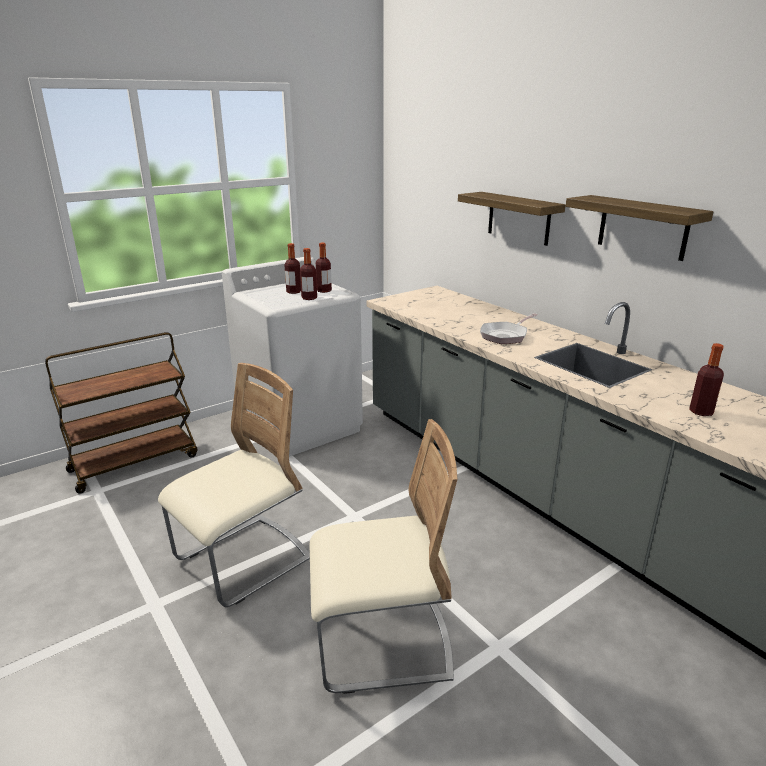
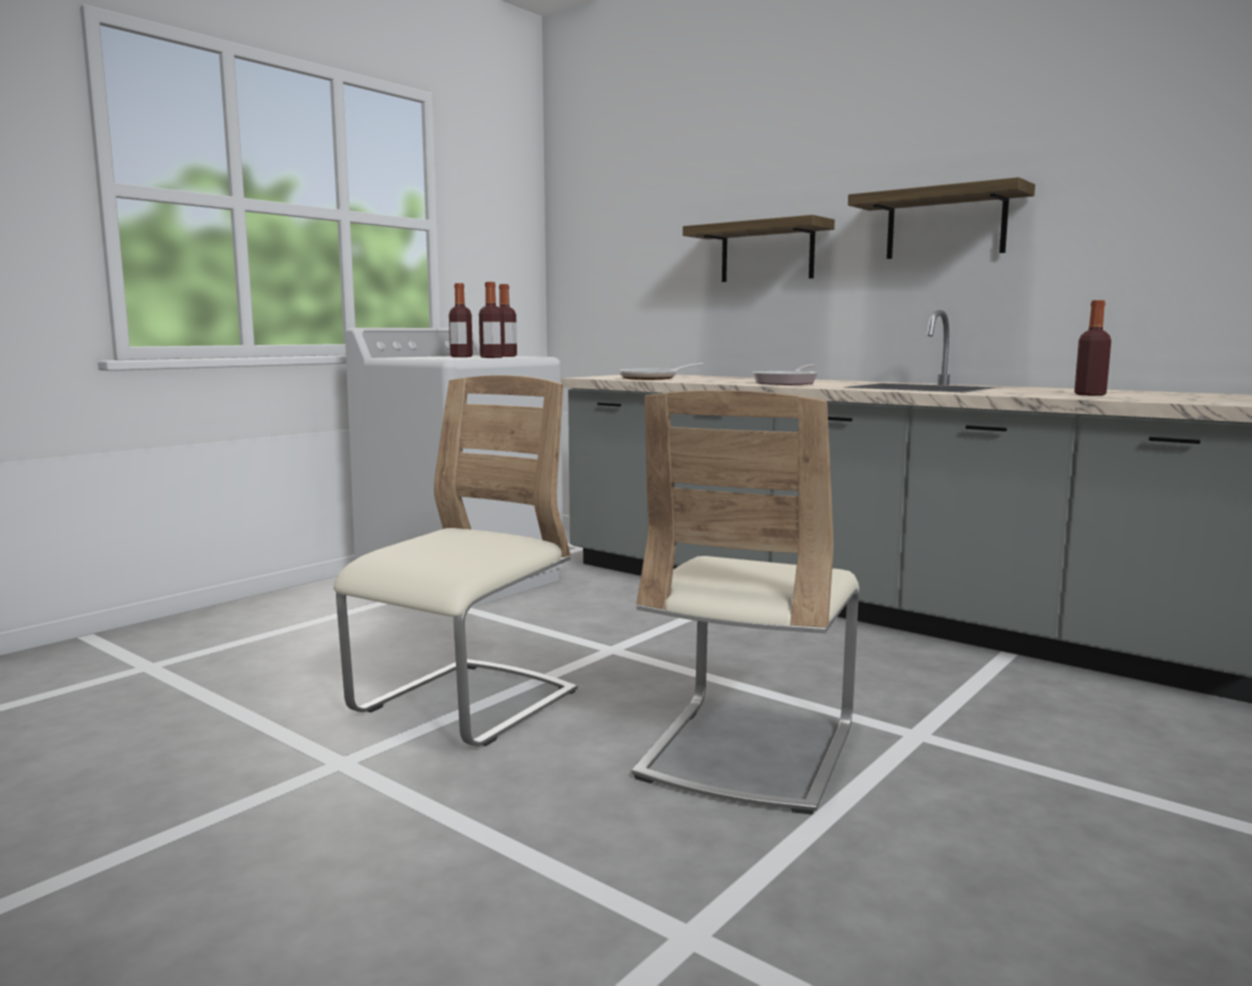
camera: 15 degrees left, 15 degrees down
(135, 463) = (201, 634): brown cart -> none
(382, 642) = (747, 751): beige chair -> beige chair turned 135 degrees clockwise
(425, 309) = (653, 378): none -> frying pan

